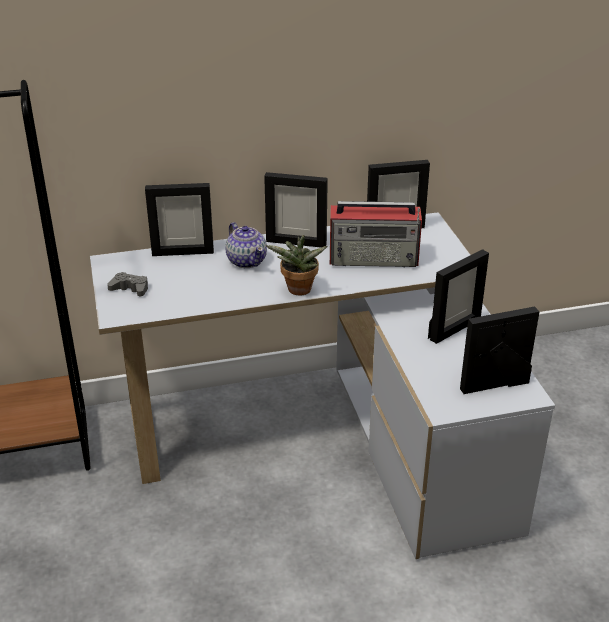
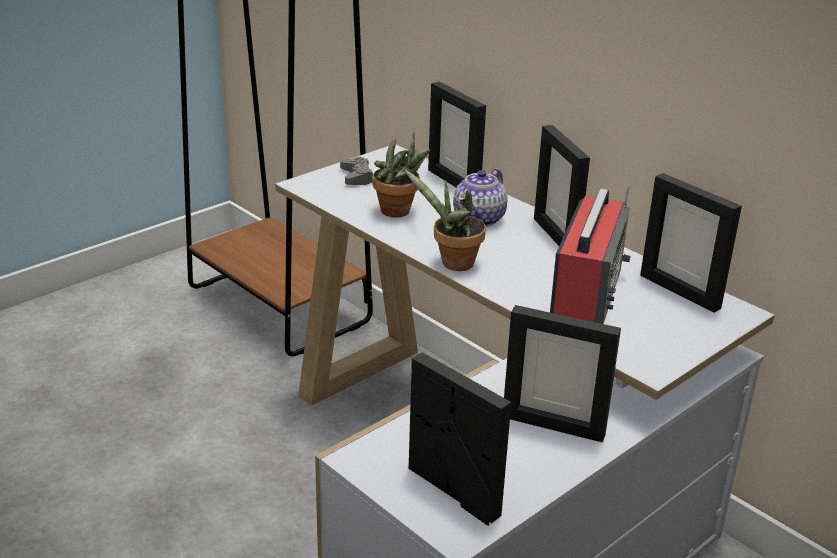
camera: 60 degrees right, 5 degrees down
(206, 288) = (399, 212): none -> potted plant
(375, 258) = (586, 295): radio -> radio turned 135 degrees counterclockwise

